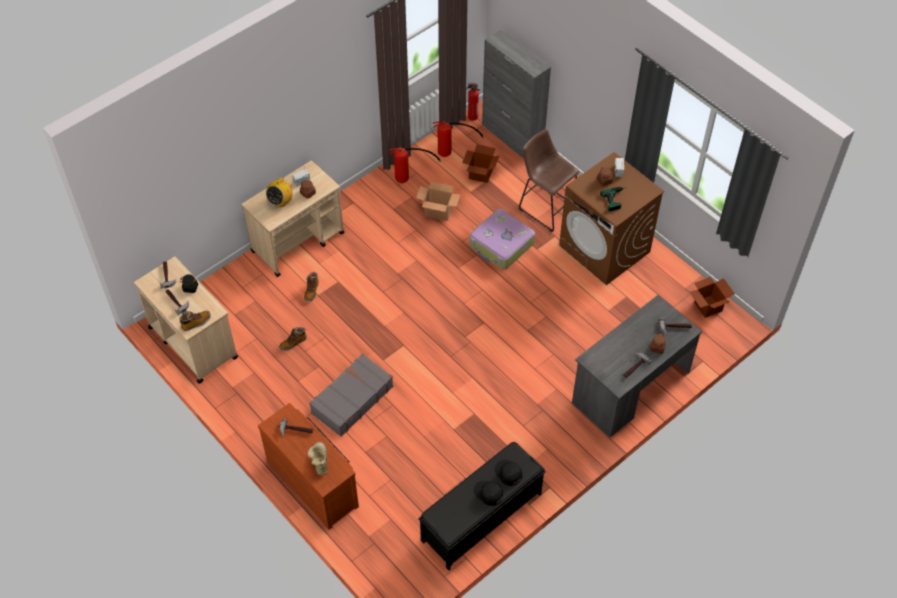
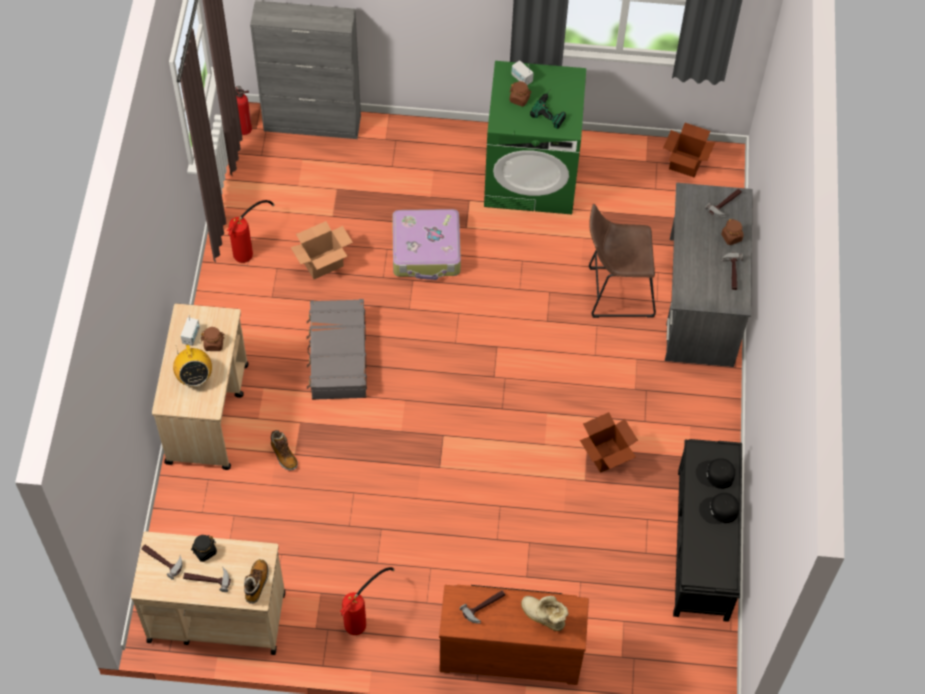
camera: 45 degrees left, 5 degrees up
(293, 343) = (327, 526): boot -> none
(351, 399) = (454, 535): grey suitcase -> grey suitcase (337, 356)
(452, 151) = (265, 184): fire extinguisher -> fire extinguisher (363, 616)
(480, 174) = (322, 188): cardboard box -> cardboard box (606, 455)
(546, 206) = (427, 174): brown stool -> brown stool (616, 291)
(605, 249) = (531, 177): brown washing machine -> green washing machine

